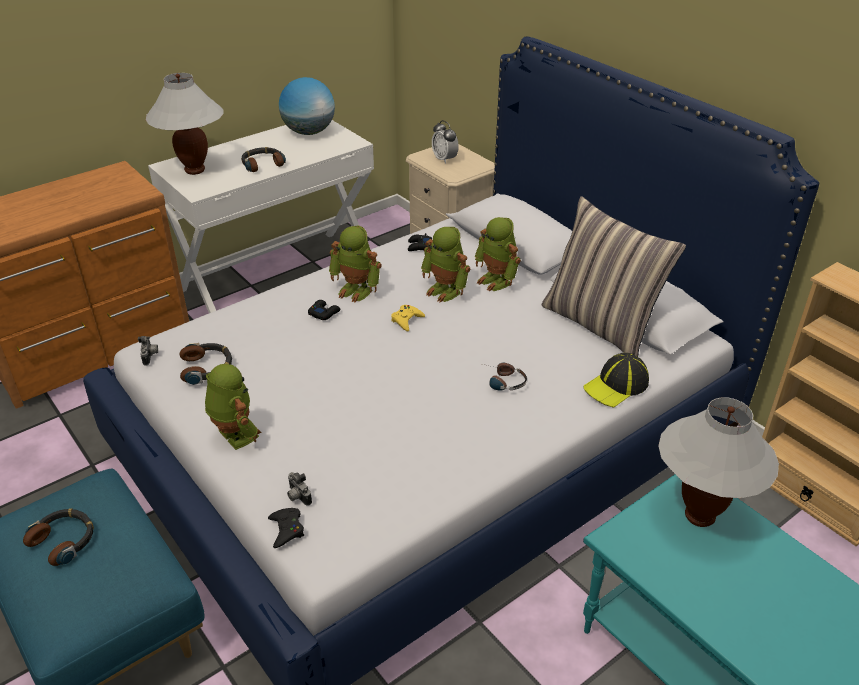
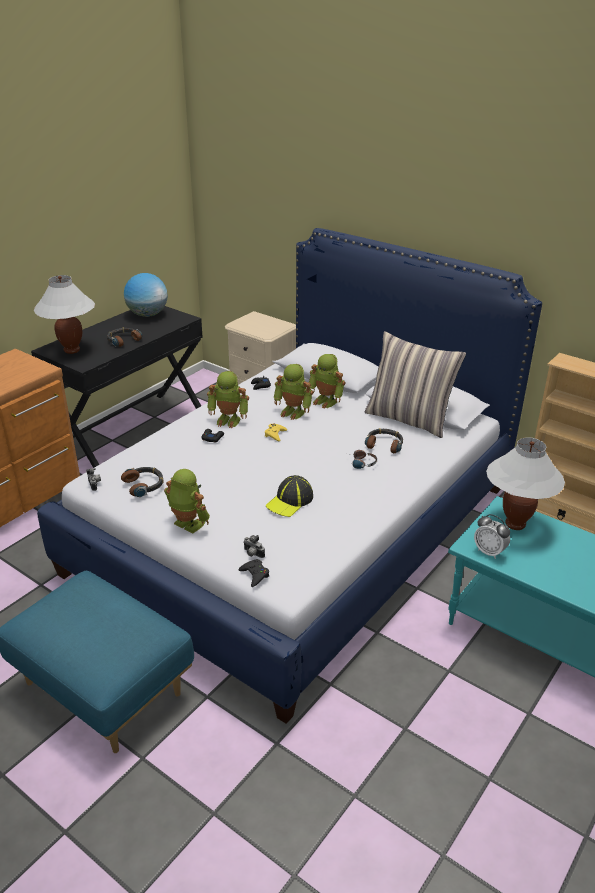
camera: 15 degrees left, 5 degrees down
(64, 540) = (78, 619): headphones -> headphones (384, 444)
(278, 277) = (132, 431): white desk -> black desk
(444, 159) = (255, 324): alarm clock -> alarm clock (489, 552)
(616, 385) = (435, 454): cap -> cap (290, 501)

